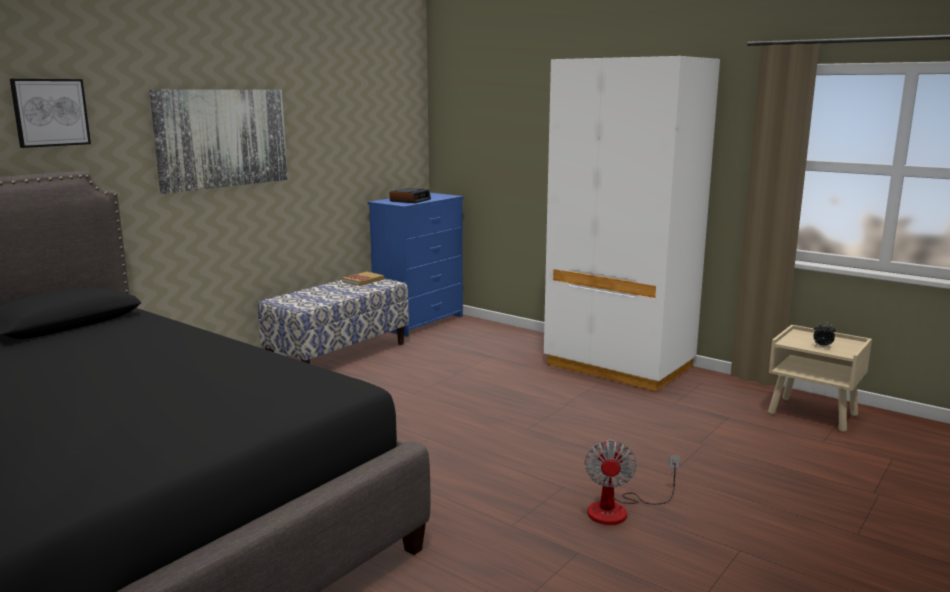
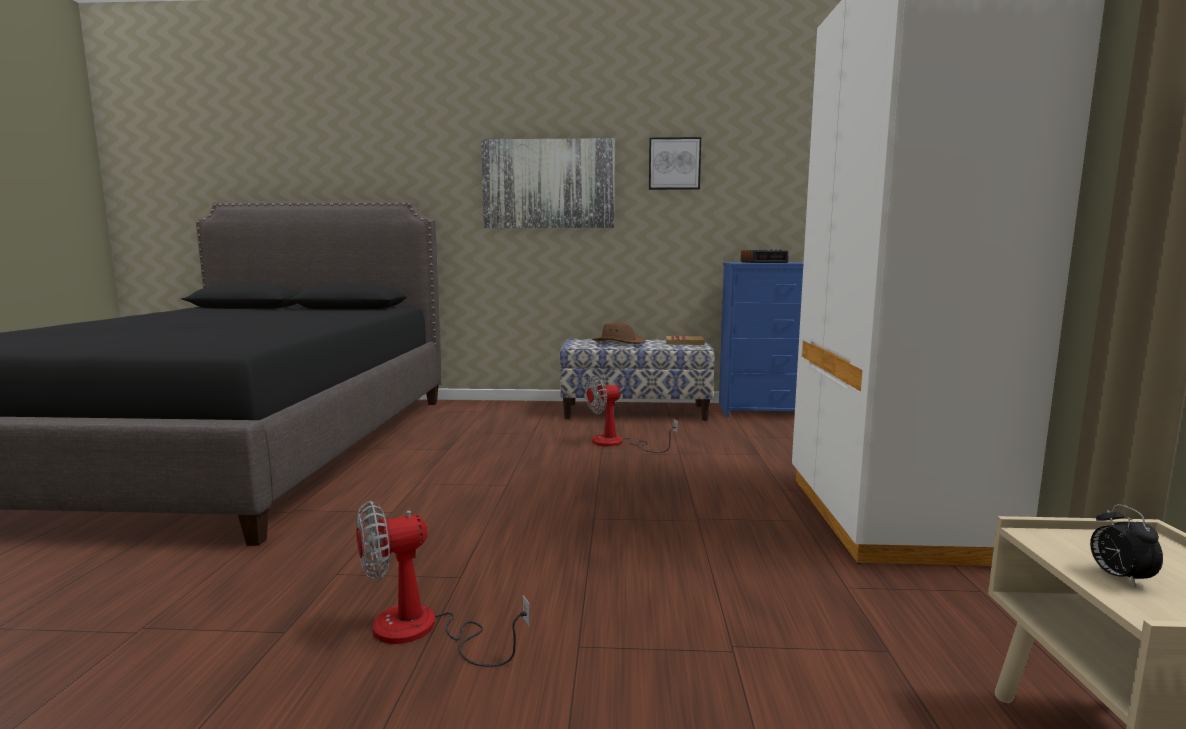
camera: 55 degrees right, 5 degrees down
(50, 112) = (403, 158): picture -> picture (674, 164)
(317, 293) = (618, 342): none -> brown hat
(403, 382) = (618, 443): none -> fan

